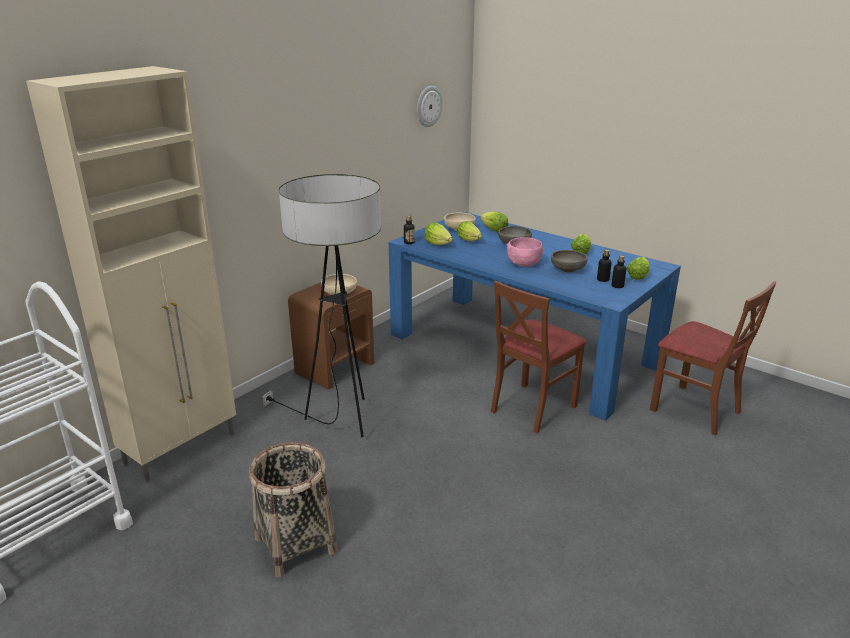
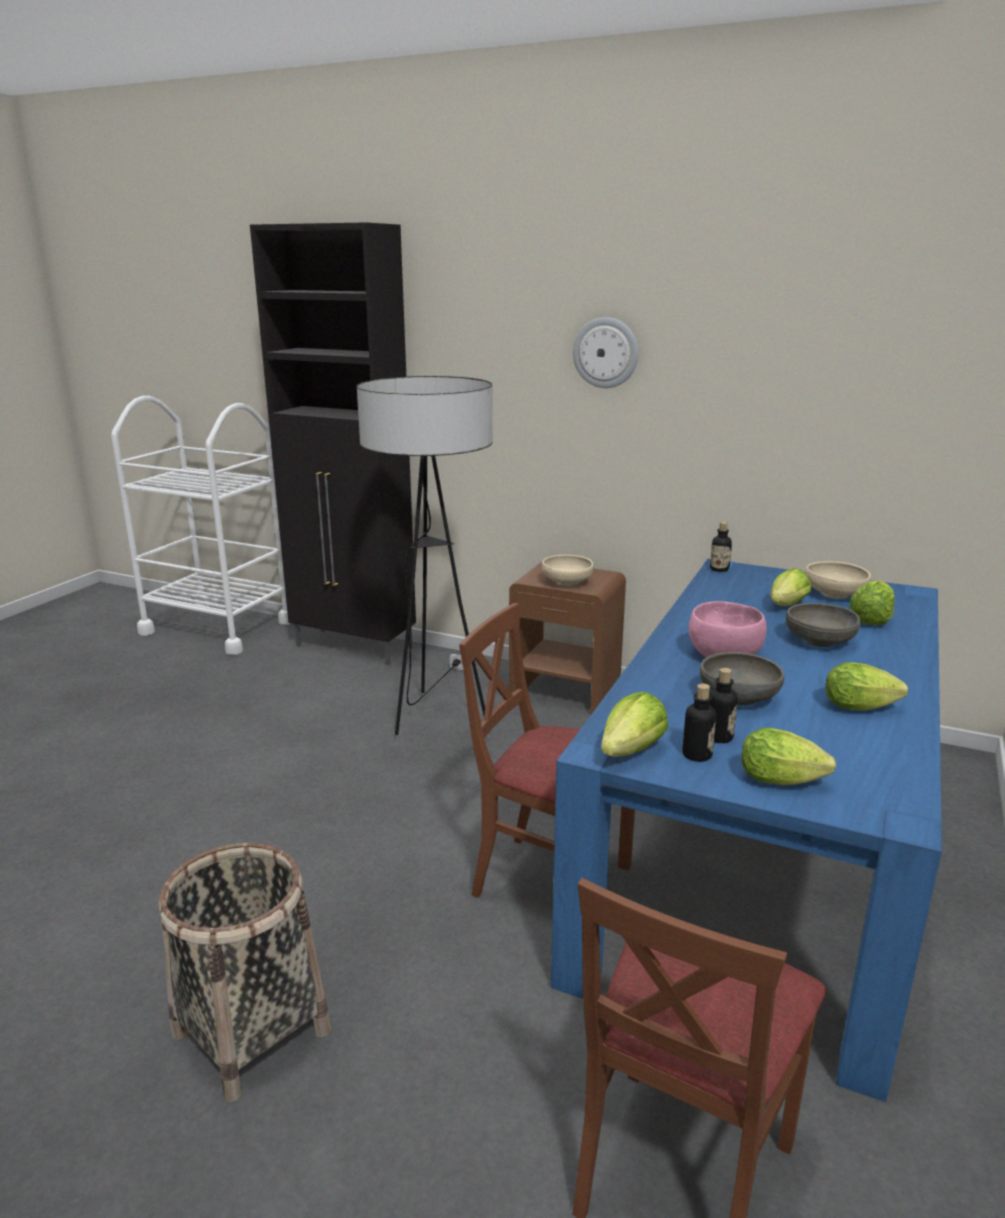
camera: 75 degrees right, 5 degrees down
(182, 449) = (355, 647): beige cabinet -> black cabinet
(295, 544) = (198, 737): basket -> basket (252, 1031)
(428, 106) = (916, 361): wall clock -> wall clock (606, 352)
(438, 244) = (739, 587): lettuce -> lettuce (632, 751)

